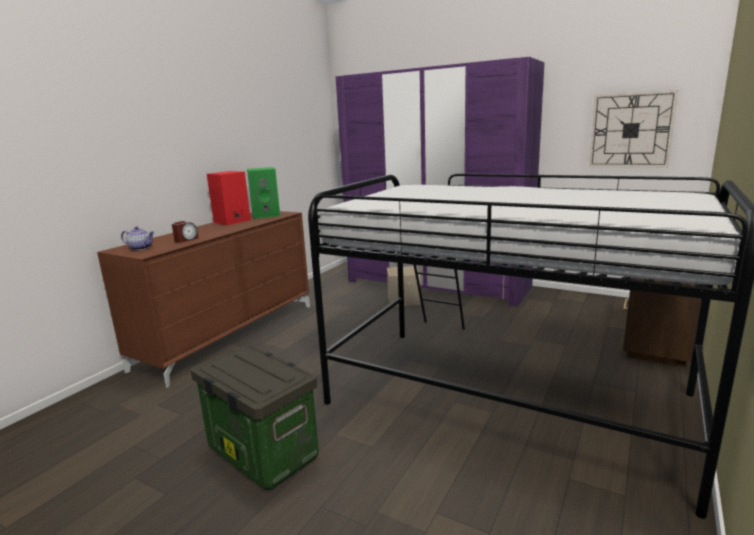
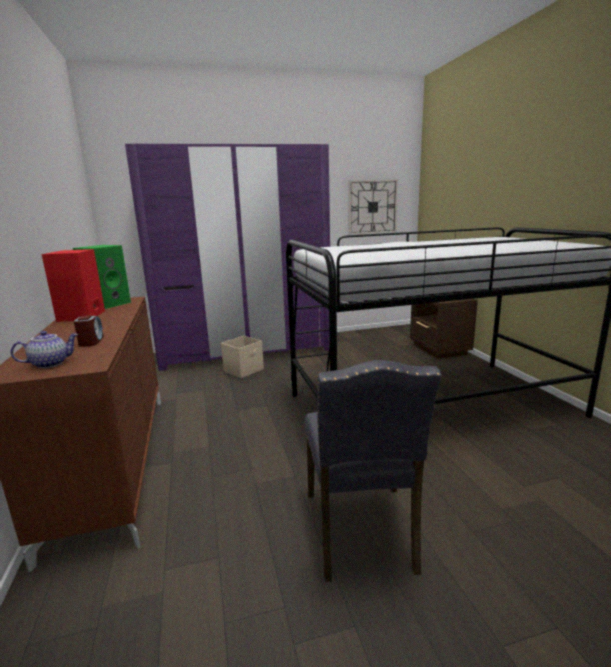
camera: 45 degrees left, 0 degrees up
(260, 453) = (361, 532): storage box -> grey chair

